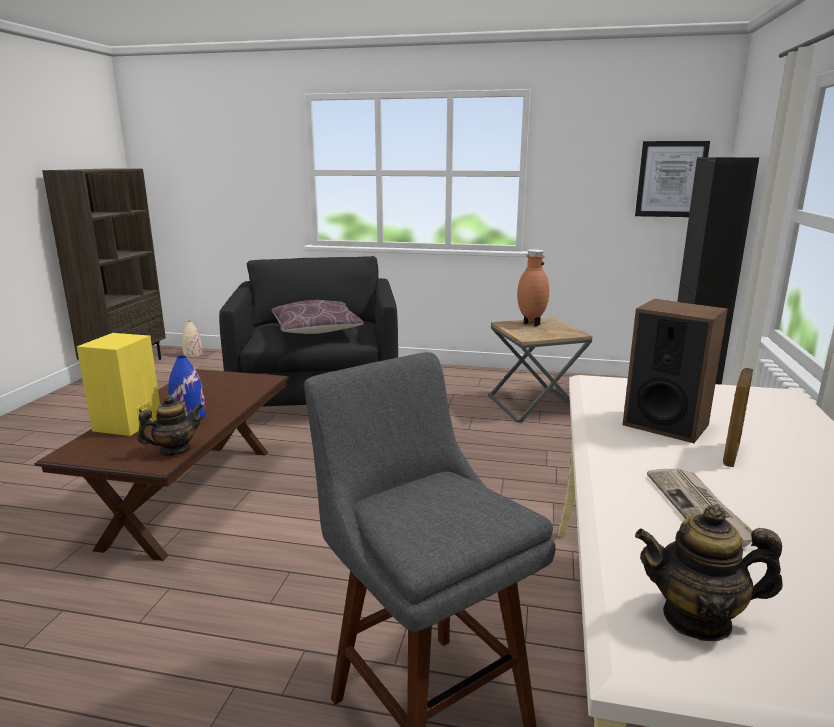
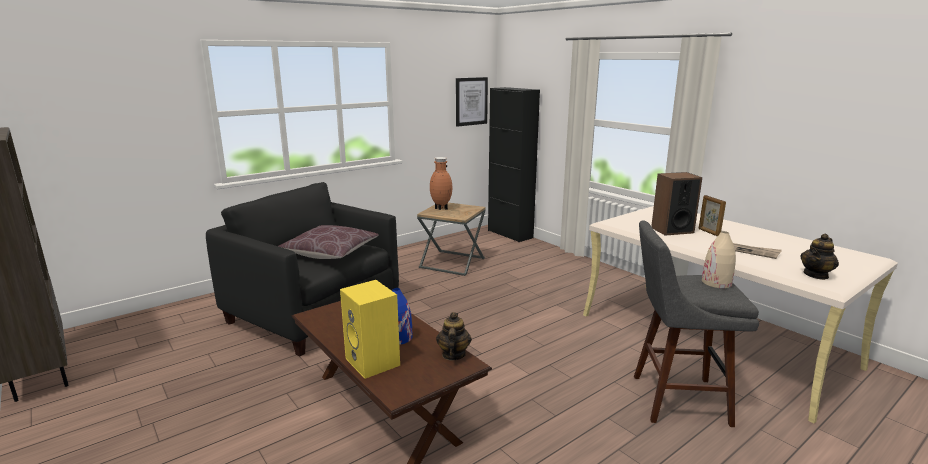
camera: 50 degrees left, 0 degrees up
(192, 354) = (94, 332): beige vase -> beige vase (716, 283)

